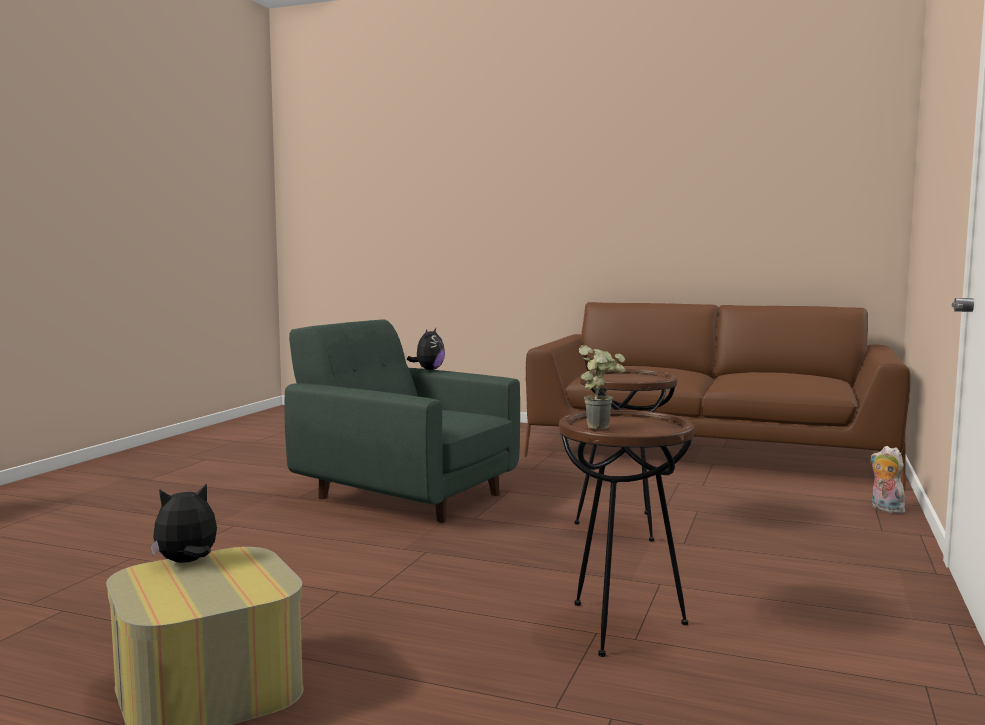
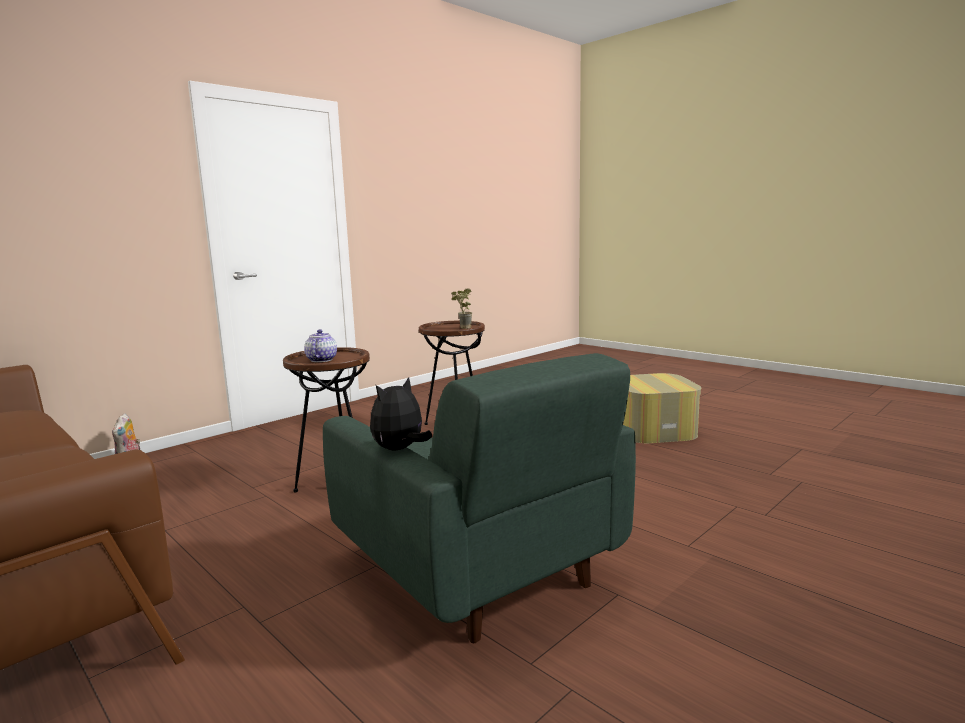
camera: 155 degrees left, 5 degrees up
(187, 562) = (667, 389): plush toy -> none
(626, 377) = (321, 360): none -> teapot

